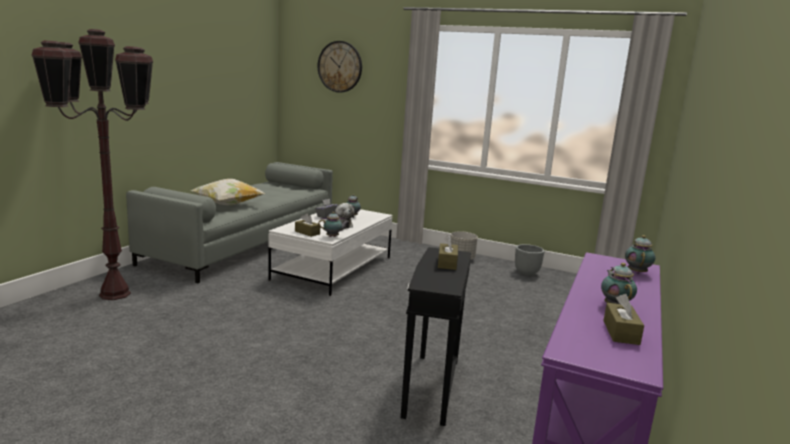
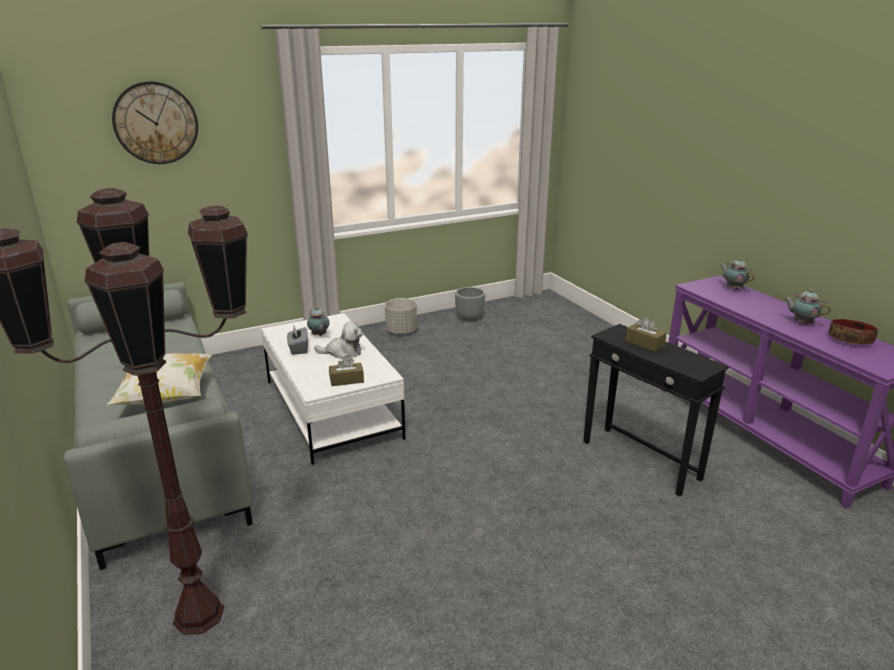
camera: 50 degrees left, 10 degrees up
(333, 237) = (380, 370): teapot -> none
(621, 332) = (850, 340): brown tissue box -> bowl

